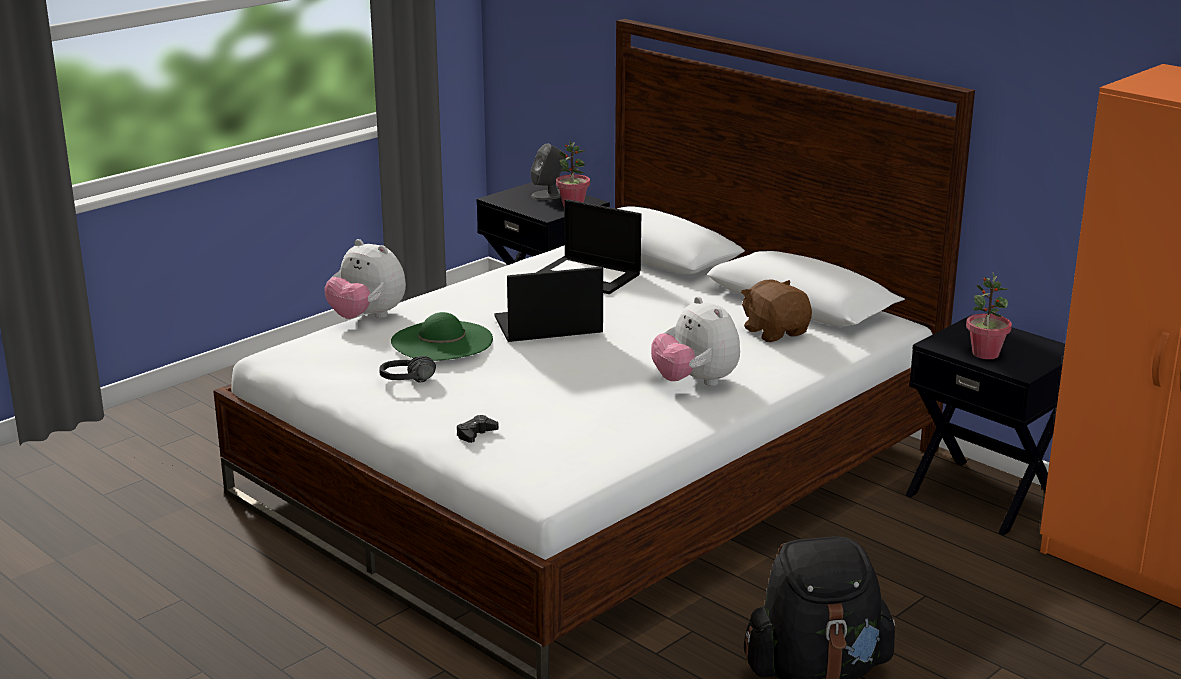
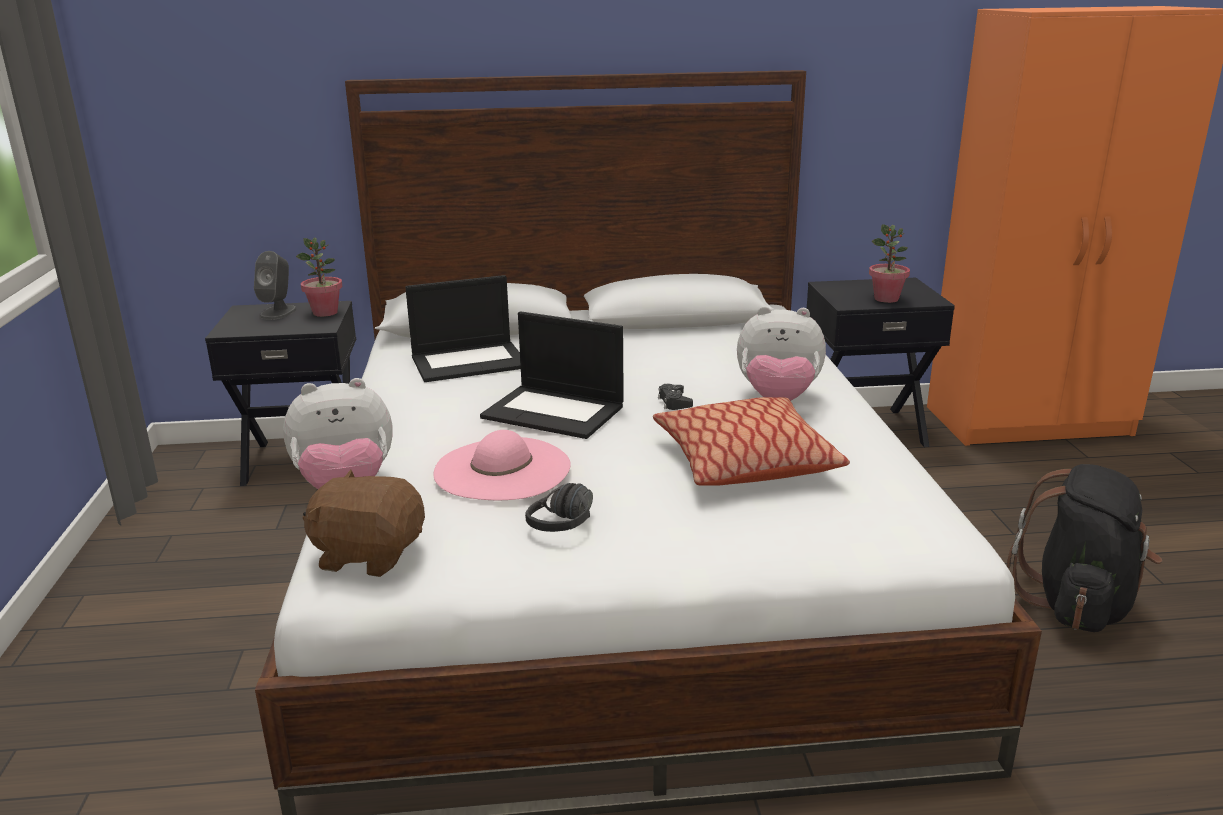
camera: 50 degrees left, 0 degrees up
(442, 341) = (502, 469): green hat -> pink hat
(476, 434) = (765, 534): black game controller -> black game controller (674, 402)
(547, 326) = (555, 412): laptop -> laptop turned 90 degrees counterclockwise
(570, 401) = (744, 461): none -> pillow
(775, 332) = (720, 342): brown plush toy -> brown plush toy (369, 555)

